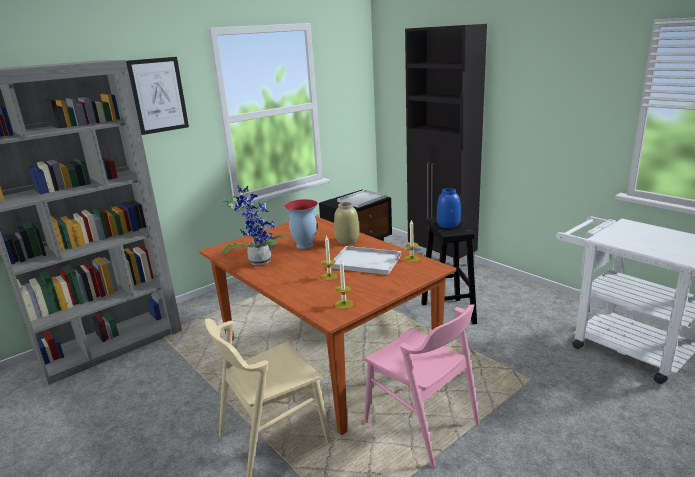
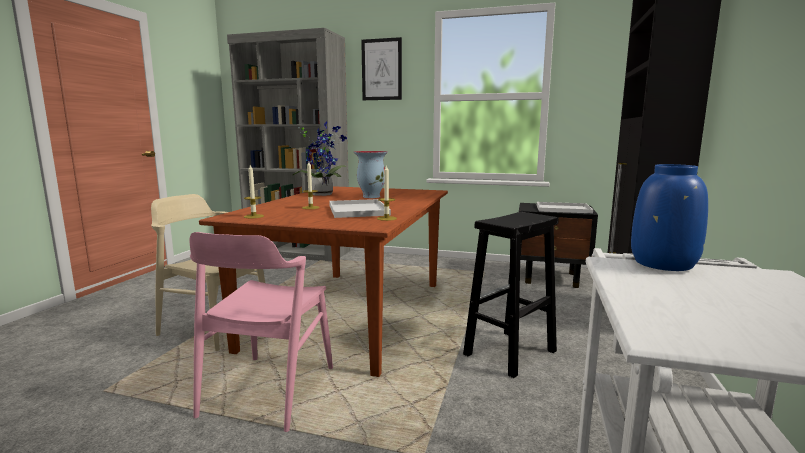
camera: 55 degrees right, 10 degrees down
(347, 240) = (401, 202): beige vase -> none
(448, 225) = (517, 218): blue vase -> blue vase (662, 264)

